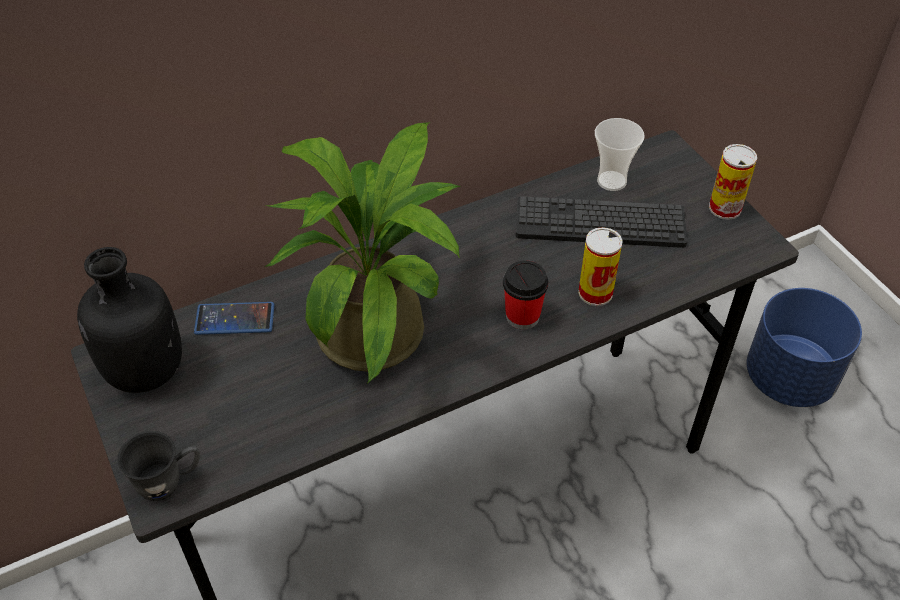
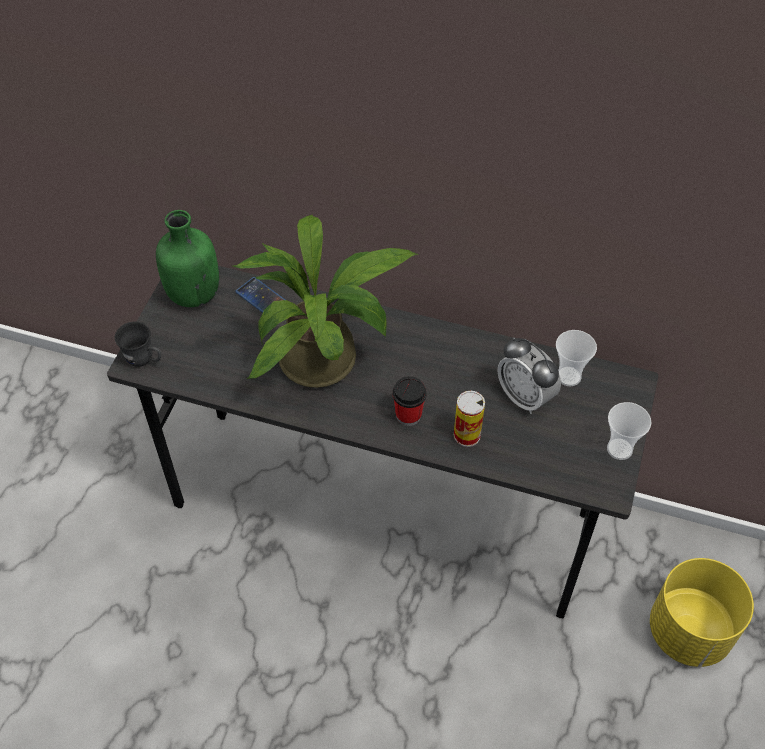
camera: 45 degrees right, 5 degrees up
(143, 371) = (192, 293): black bottle -> green bottle
(600, 223) = (525, 397): keyboard -> alarm clock
(725, 208) = (619, 449): can -> cup
(790, 378) = (689, 631): blue planter -> yellow planter

